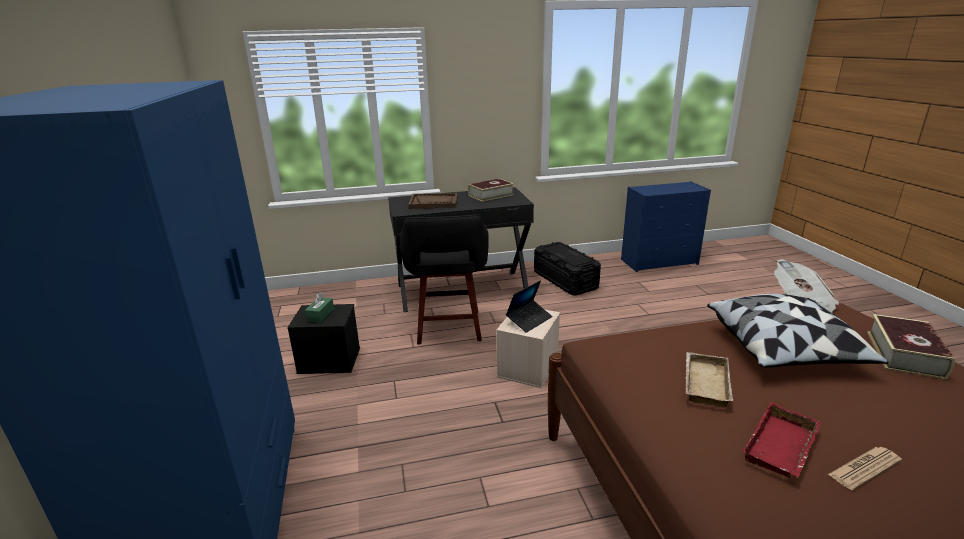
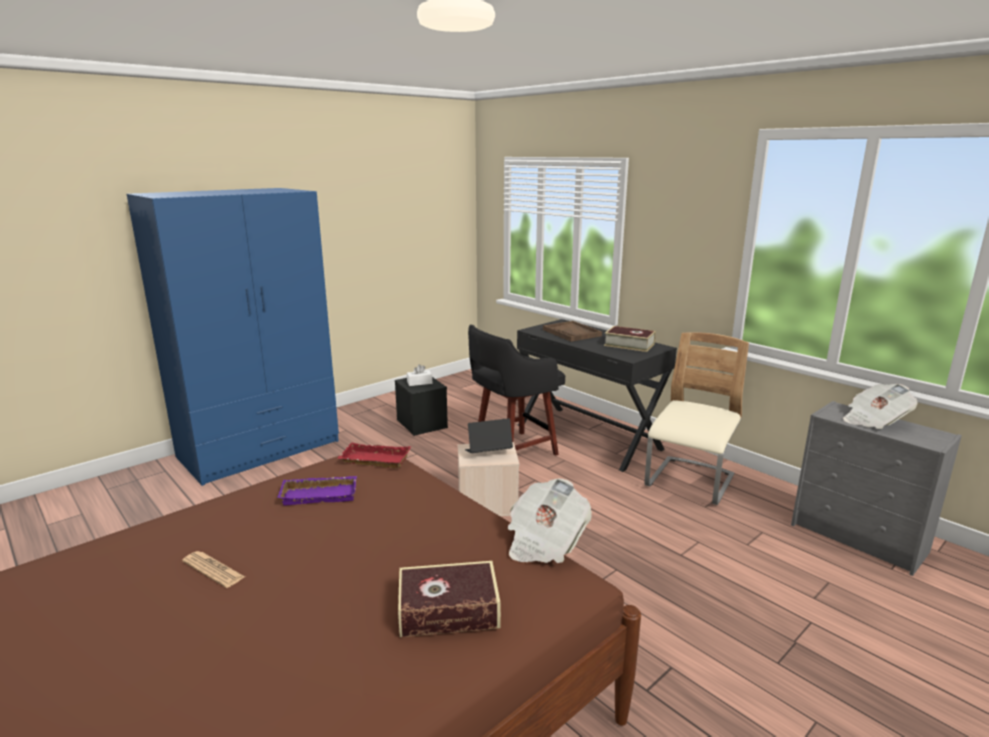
camera: 60 degrees right, 5 degrees down
(320, 315) = (419, 382): green tissue box -> white tissue box
(529, 320) = (488, 453): laptop -> laptop turned 150 degrees clockwise
(565, 280) = (690, 482): black storage box -> beige chair
(660, 261) = (859, 539): blue dresser -> grey dresser
(662, 188) = (874, 421): none -> newspaper
(703, 382) = (320, 494): beige tray -> purple tray
(783, 448) = (233, 532): red tray -> red tray (373, 461)
(785, 350) = (408, 531): pillow -> none

